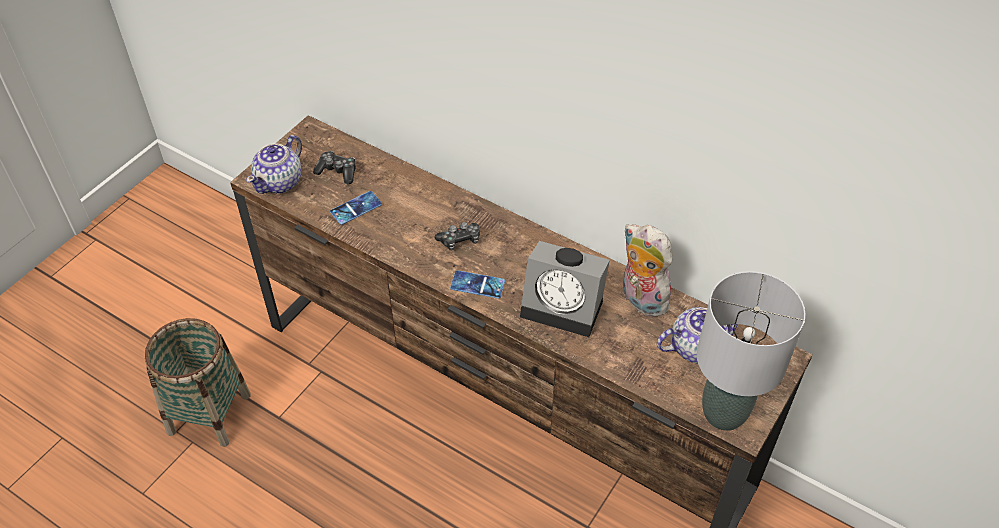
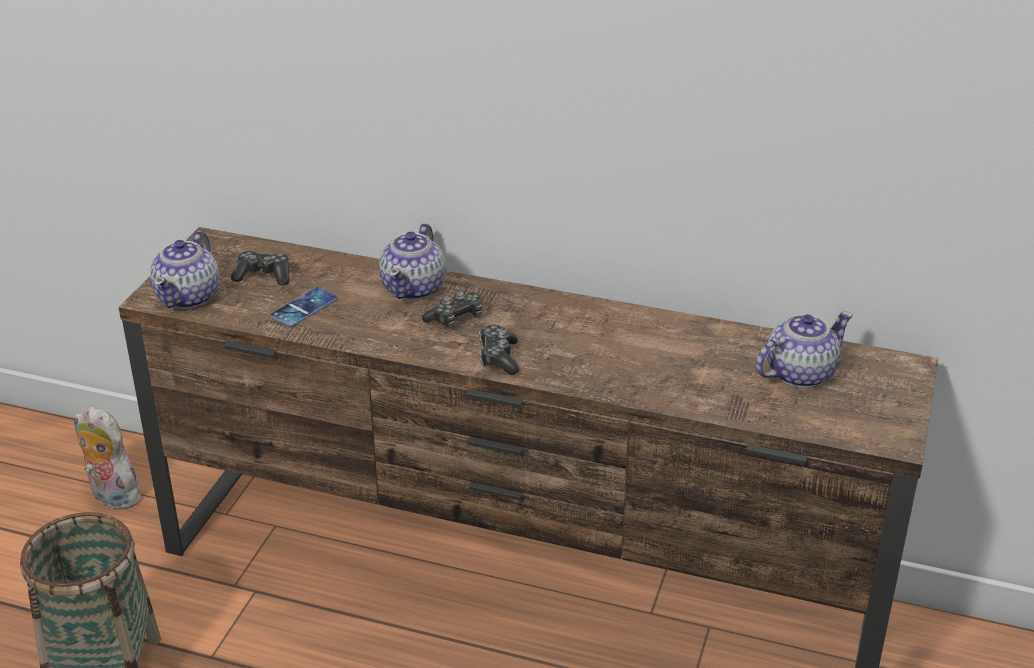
camera: 15 degrees left, 15 degrees down
(440, 204) = (414, 288): none -> teapot
(477, 285) = (498, 357): phone -> game controller
(565, 306) = (620, 361): alarm clock -> none
(640, 299) = (709, 339): plush toy -> plush toy (111, 496)
(723, 413) = (863, 430): grey table lamp -> none

